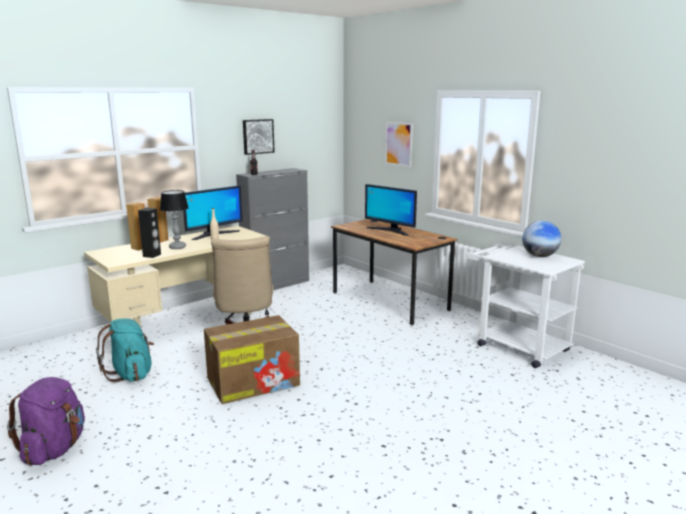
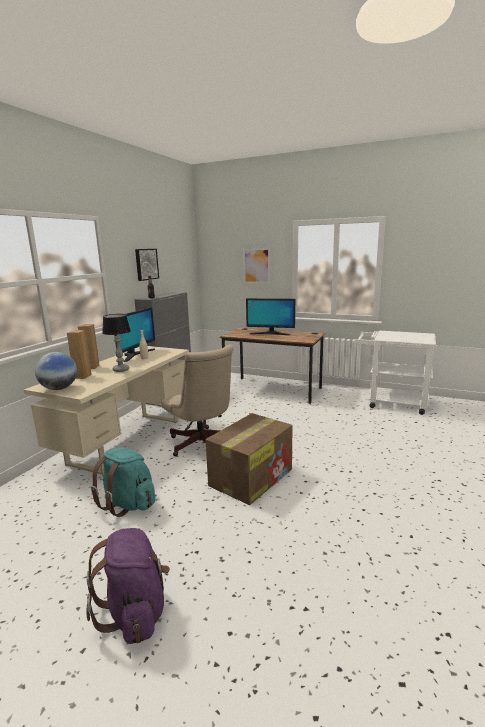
camera: 25 degrees left, 0 degrees up
(152, 255) = (108, 380): black speaker -> none
(539, 256) = (406, 334): globe -> globe (59, 388)

